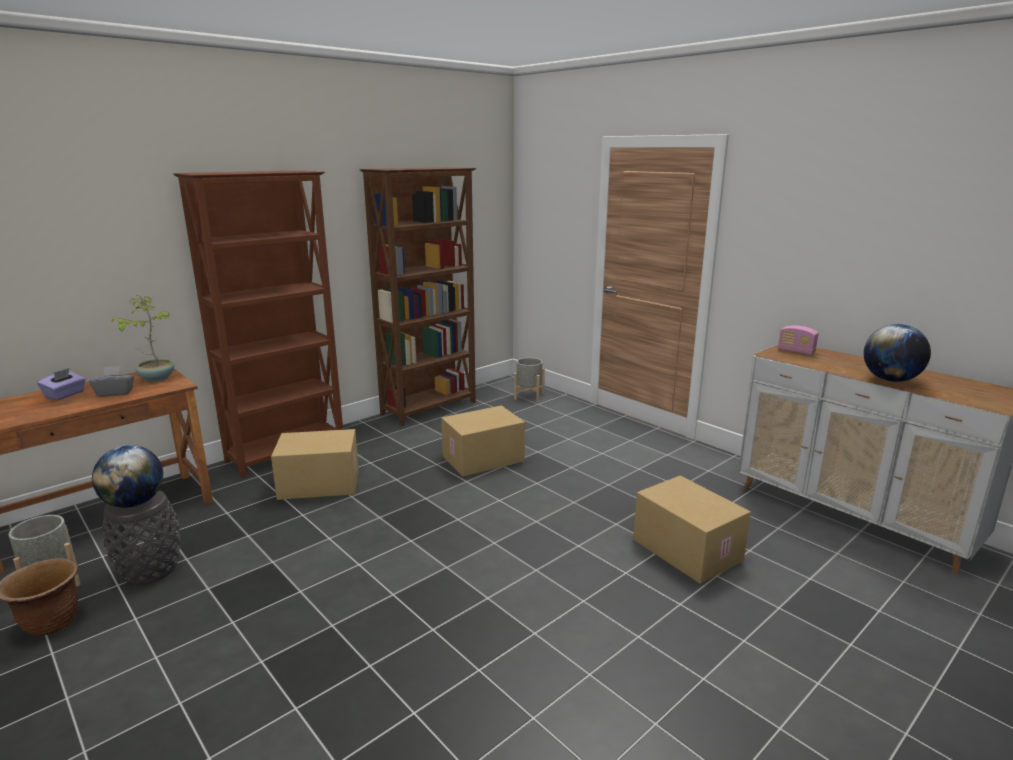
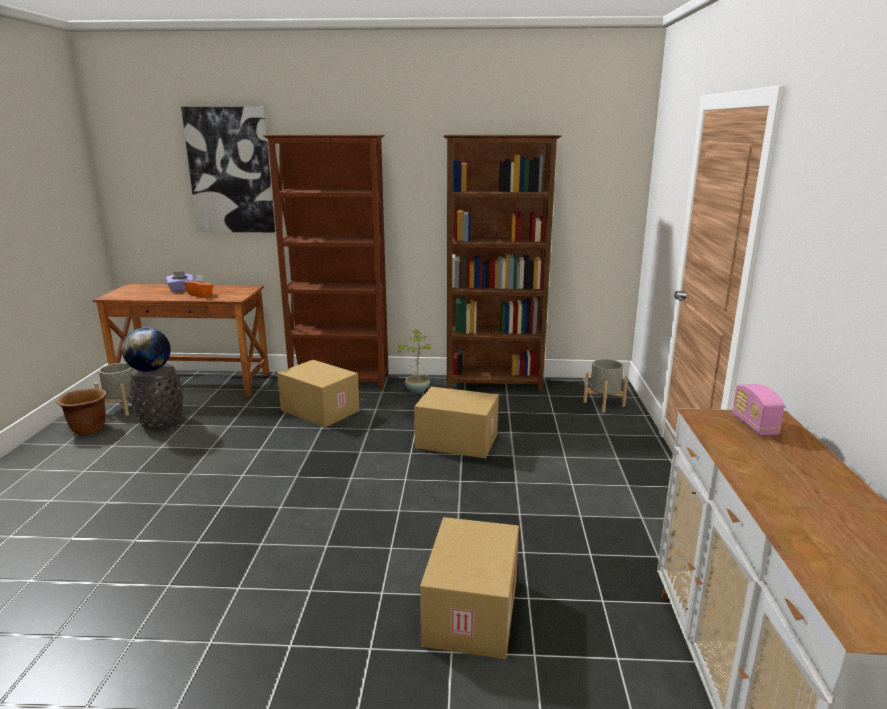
camera: 45 degrees right, 0 degrees up
(105, 223) = (230, 171): none -> picture
(115, 393) = (200, 294): grey tissue box -> orange tissue box
(156, 378) = (237, 291): potted plant -> potted plant (417, 389)
(890, 380) = (783, 508): globe -> none

